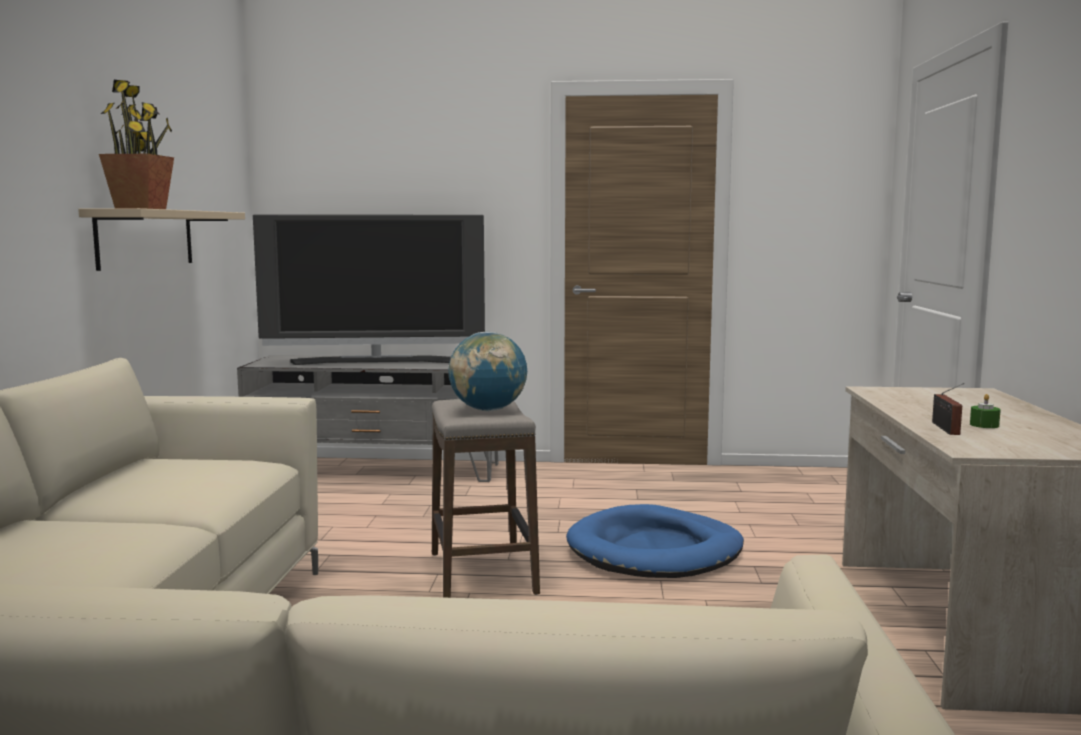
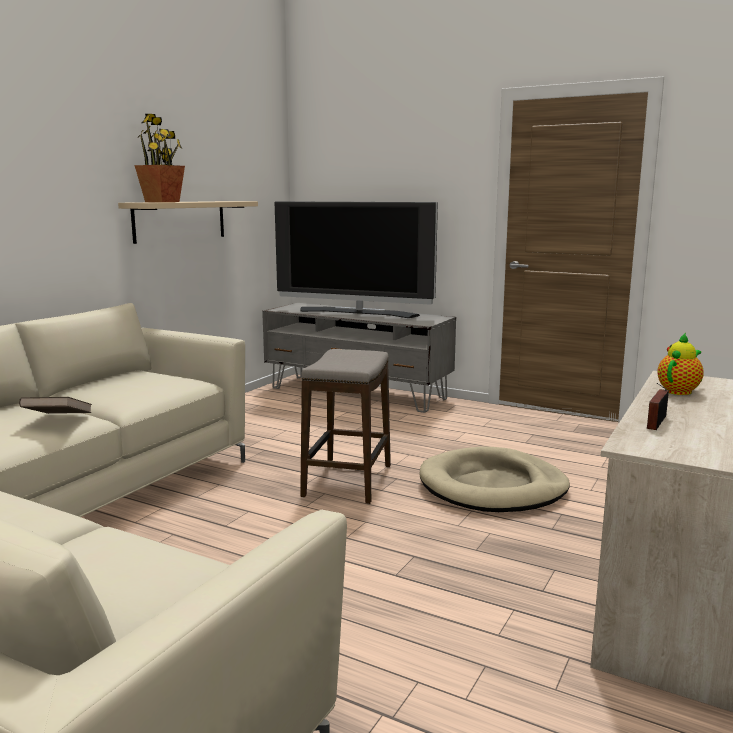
camera: 25 degrees right, 5 degrees up
(134, 536) = (58, 421): none -> brown book
(488, 410) = (351, 360): globe -> none
(655, 550) = (493, 487): blue dog bed -> beige dog bed
(906, 401) = (679, 391): none -> teapot
(984, 425) = (704, 424): green candle -> none

